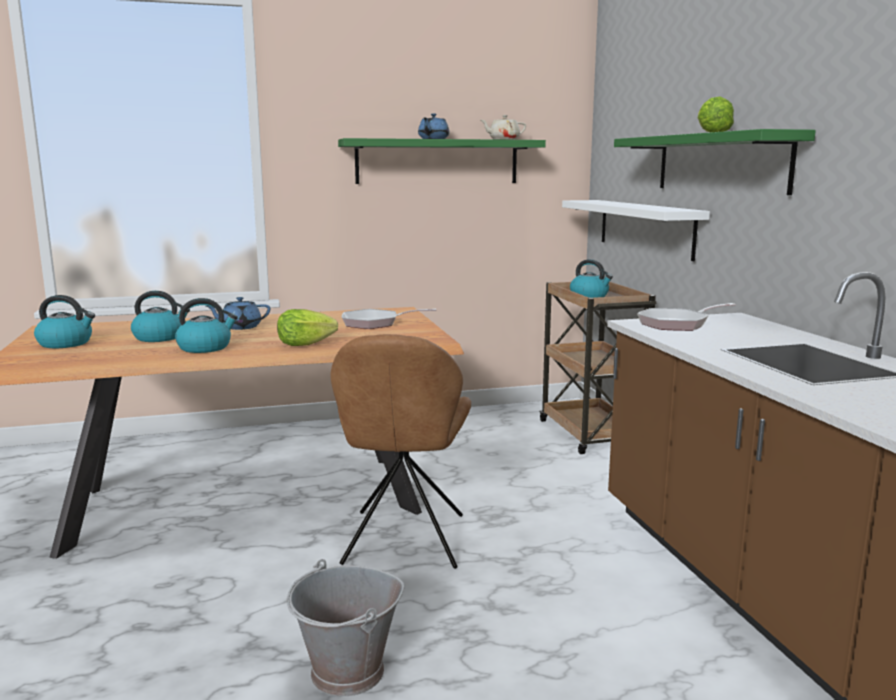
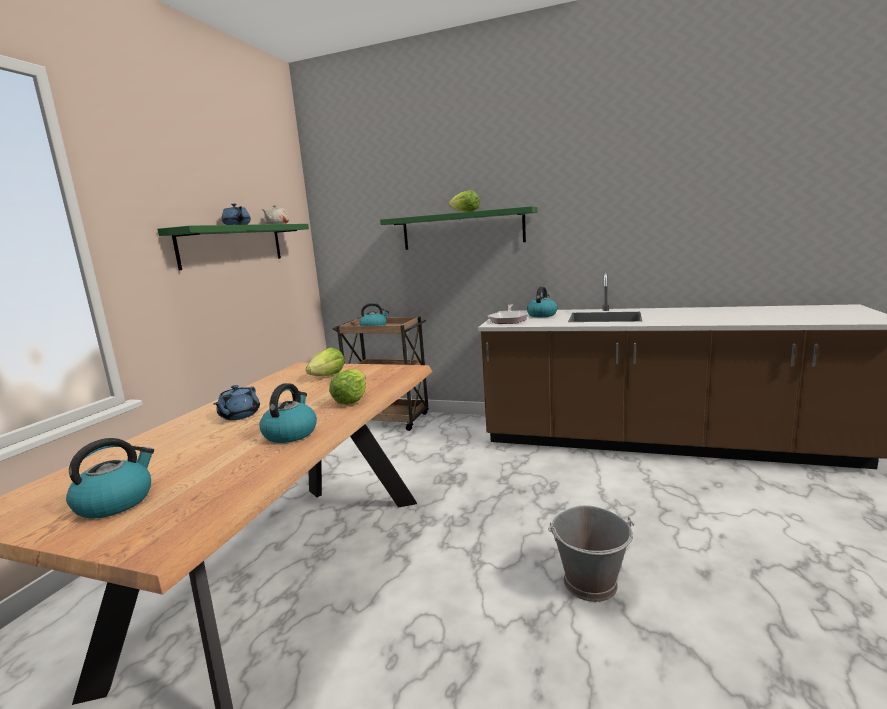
camera: 55 degrees left, 0 degrees up
(160, 337) = (204, 450): kettle -> kettle (542, 315)
(375, 323) = (328, 376): frying pan -> lettuce
(404, 542) = (448, 519): brown chair -> none
(645, 227) = (392, 277): white shelf -> none

